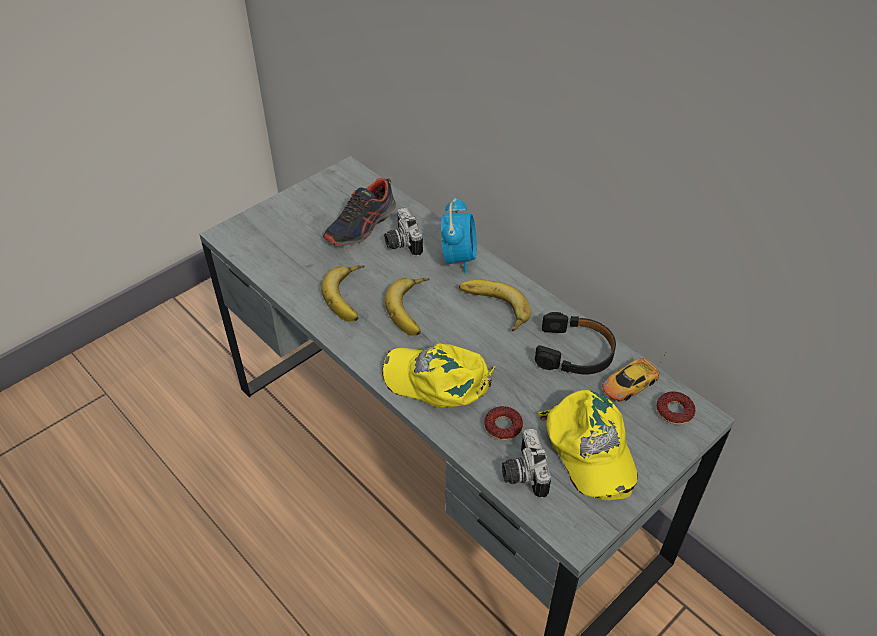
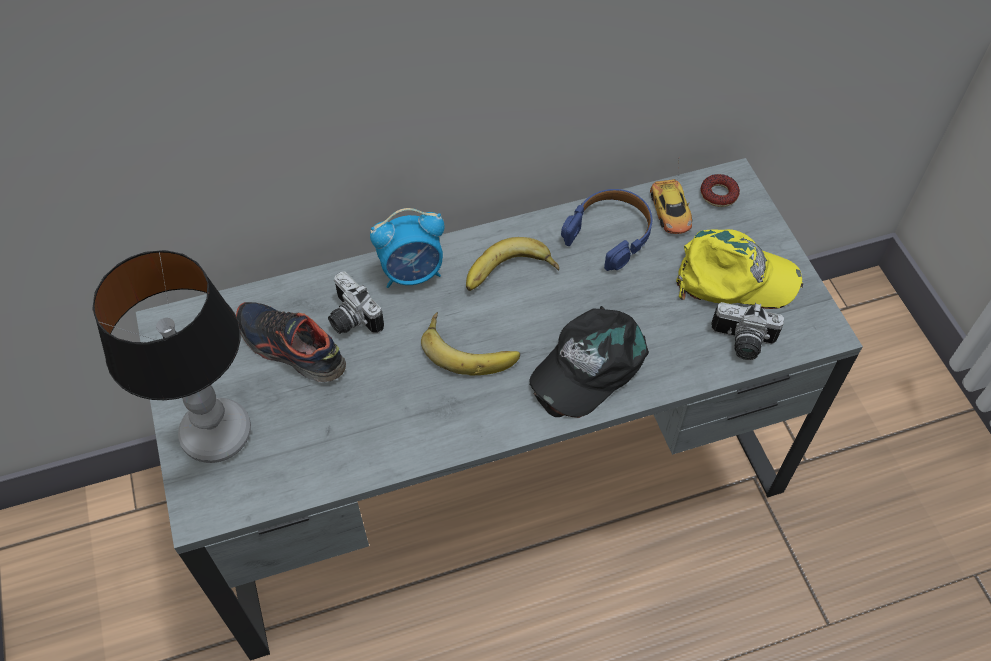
camera: 65 degrees left, 10 degrees up
(283, 220) = (218, 433): none -> table lamp
(351, 296) = (412, 403): banana -> none
(361, 226) = (290, 348): shoe -> shoe turned 150 degrees clockwise
(401, 243) = (350, 319): camera -> camera turned 45 degrees clockwise
(438, 379) = (588, 365): yellow cap -> black cap
(458, 258) = (412, 273): alarm clock -> alarm clock turned 135 degrees clockwise
(503, 426) = (677, 334): donut -> none
(575, 352) = (610, 233): black headphones -> blue headphones

